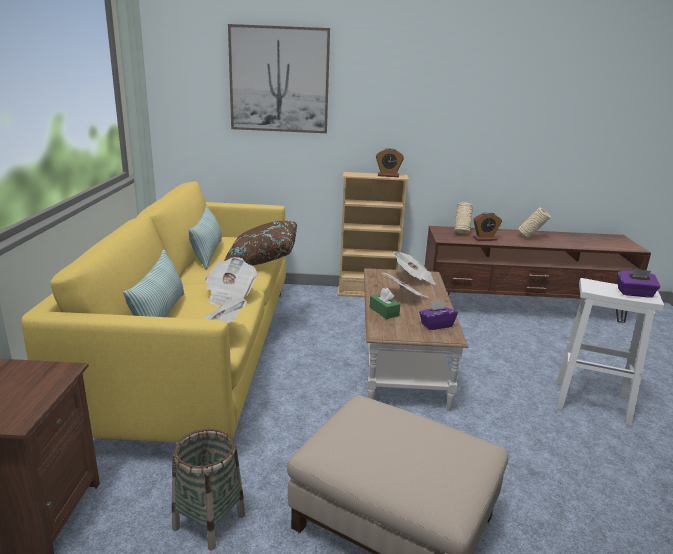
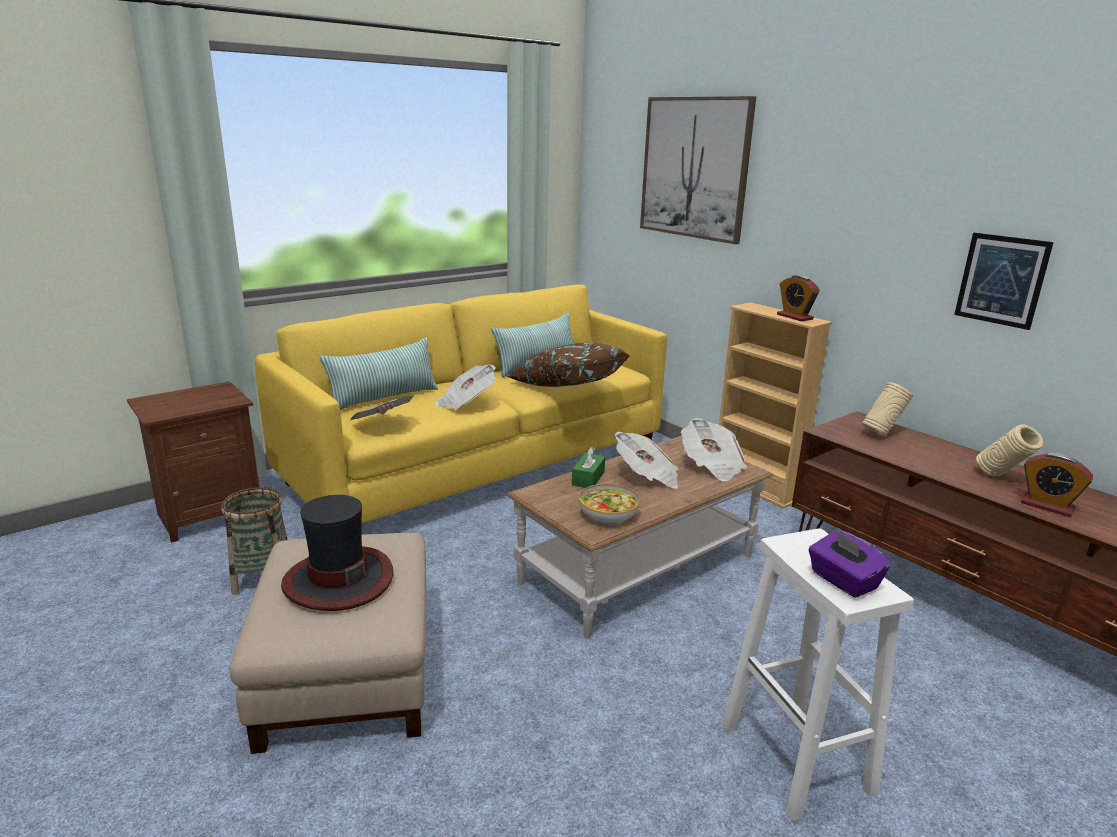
camera: 50 degrees right, 0 degrees up
(406, 445) = (338, 580): none -> hat
(436, 325) = (607, 515): purple tissue box -> bowl
(484, 239) = (900, 451): alarm clock -> alarm clock (1047, 506)
(502, 136) = (1001, 280): none -> picture

